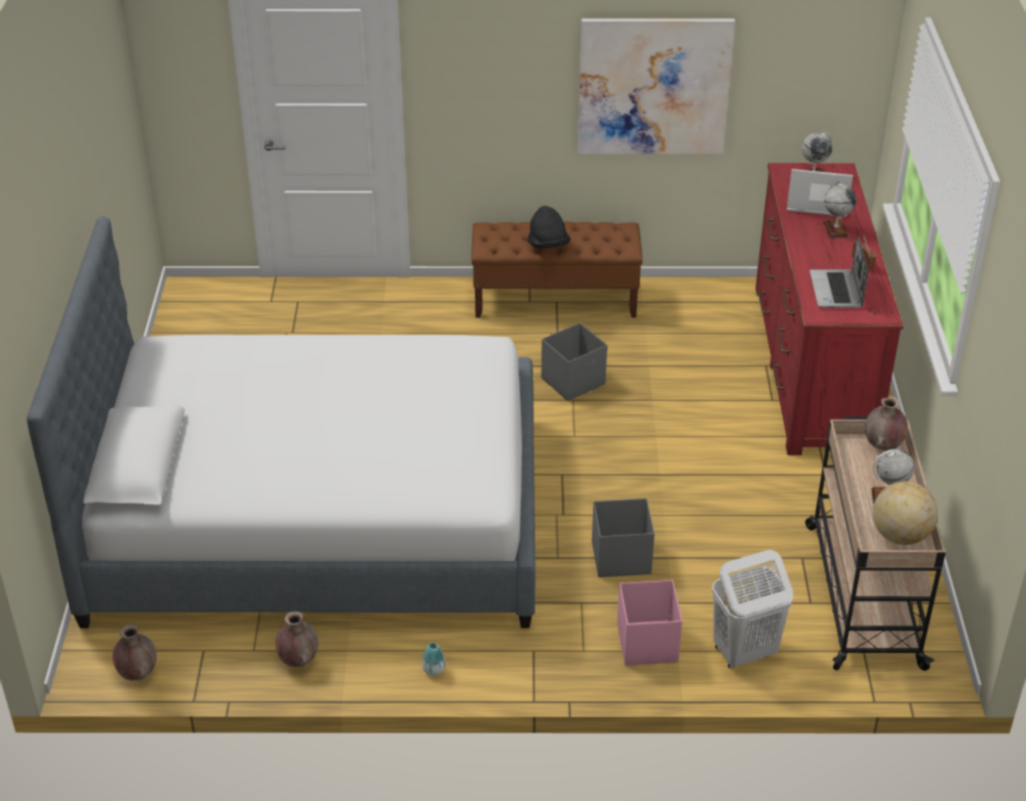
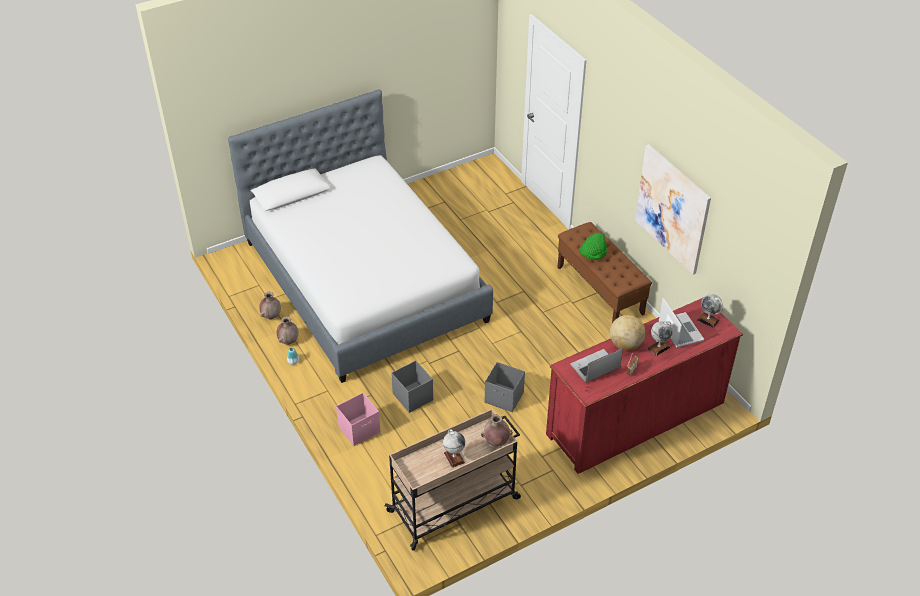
camera: 60 degrees right, 5 degrees up
(138, 673) = (233, 272): brown vase -> brown vase (288, 341)
(548, 245) = (592, 255): black hat -> green hat
(574, 381) = (536, 325): grey storage box -> grey storage box (504, 398)
(743, 652) = (377, 469): white laundry basket -> none
(900, 535) = (425, 471): globe -> globe (625, 344)

